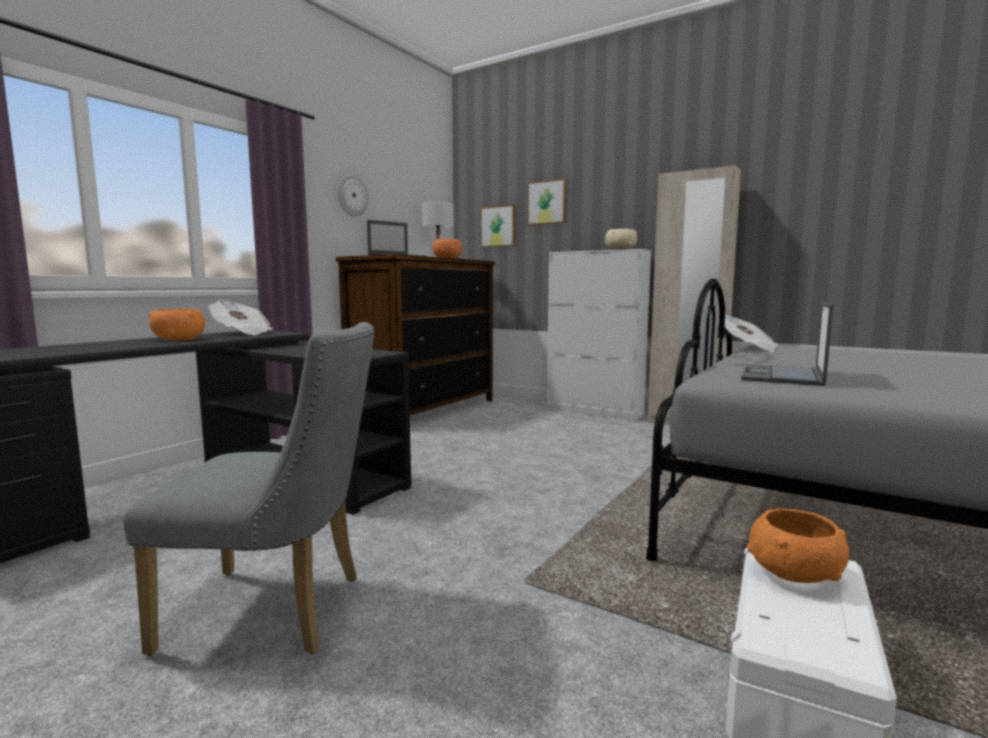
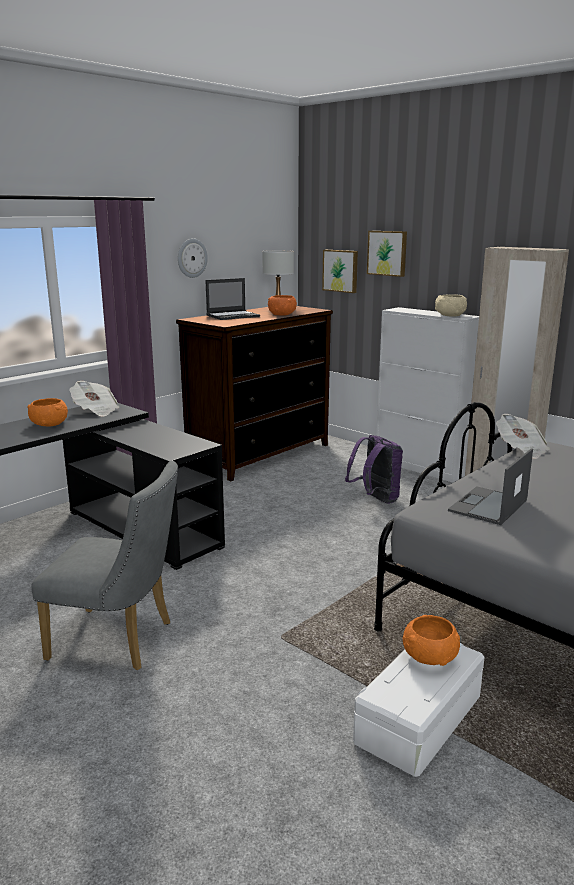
camera: 10 degrees right, 10 degrees up
(565, 437) = (375, 499): none -> purple backpack

